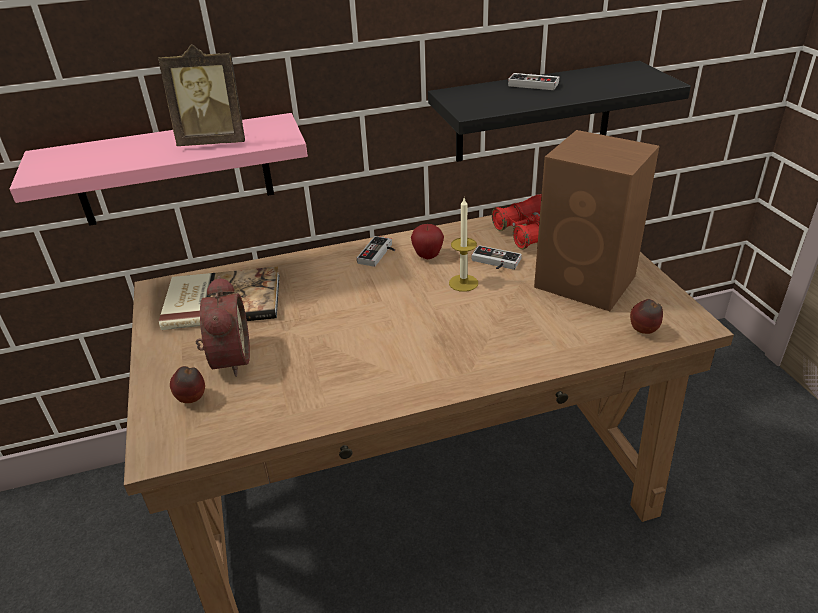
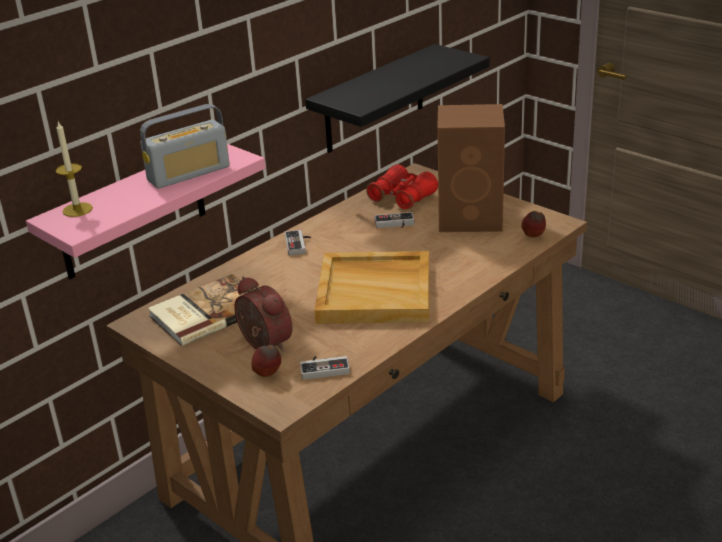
camera: 30 degrees left, 5 degrees down
(214, 142) = (189, 174): picture frame -> radio
(397, 338) = (375, 291): none -> beige tray
(428, 256) = (339, 235): apple -> none
(463, 283) = (386, 244): candle -> candle (77, 209)
(534, 83) = (380, 77): game controller -> game controller (324, 367)

